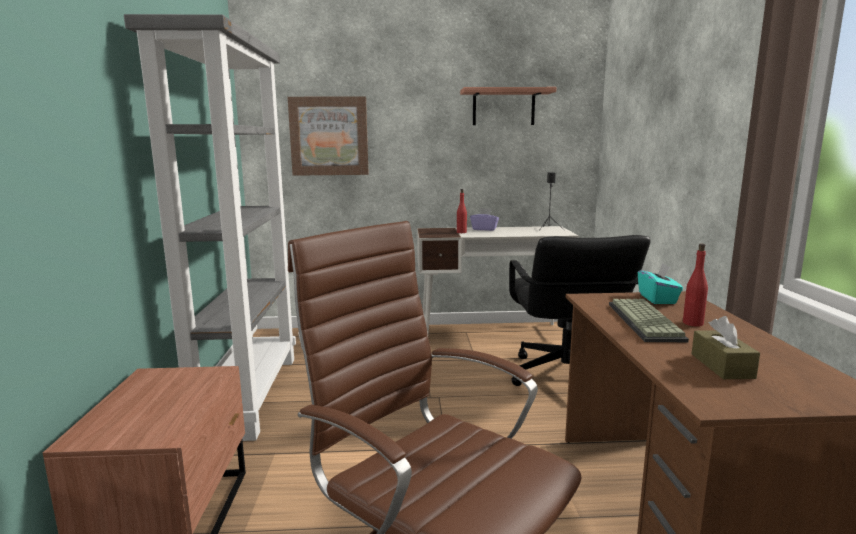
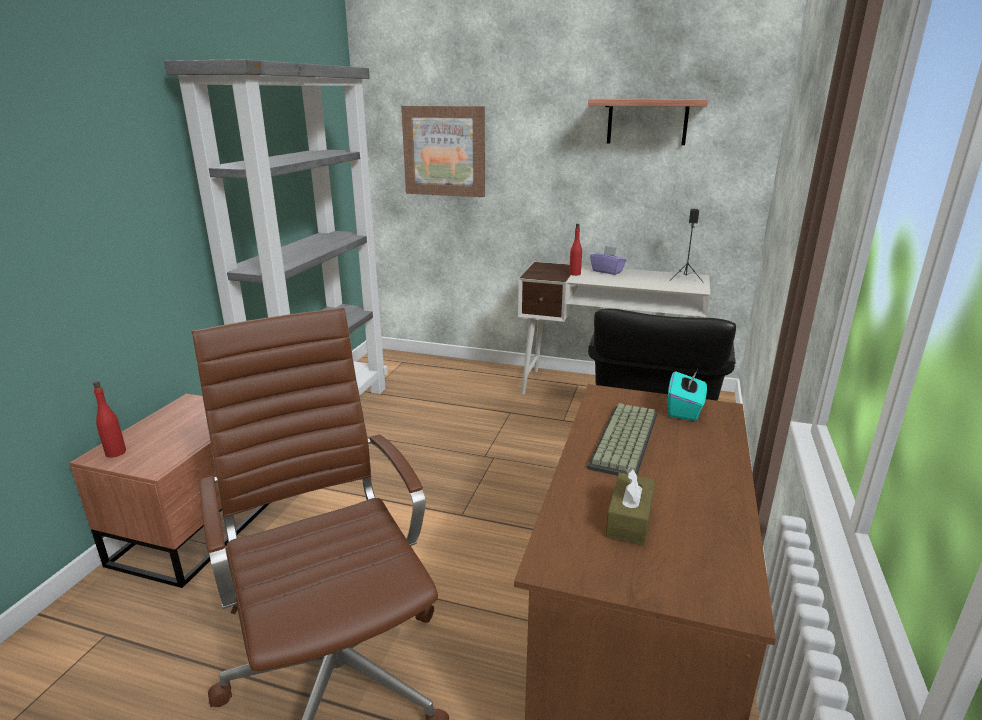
camera: 20 degrees right, 10 degrees up
(692, 323) = (677, 454): red bottle -> red bottle (115, 453)

